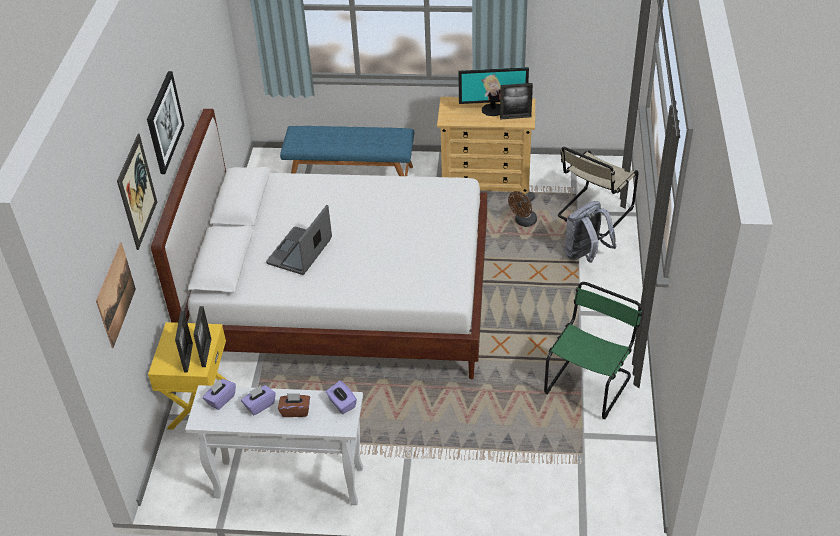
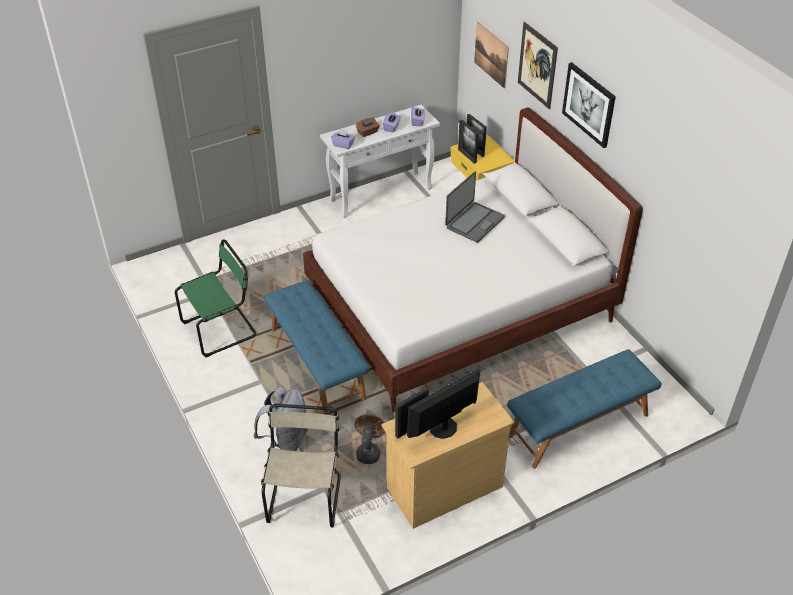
camera: 145 degrees right, 0 degrees up
(300, 252) = (474, 222): laptop -> laptop turned 45 degrees clockwise
(516, 306) = (318, 363): none -> blue bench
(589, 383) = (222, 329): green chair -> green chair turned 120 degrees counterclockwise

